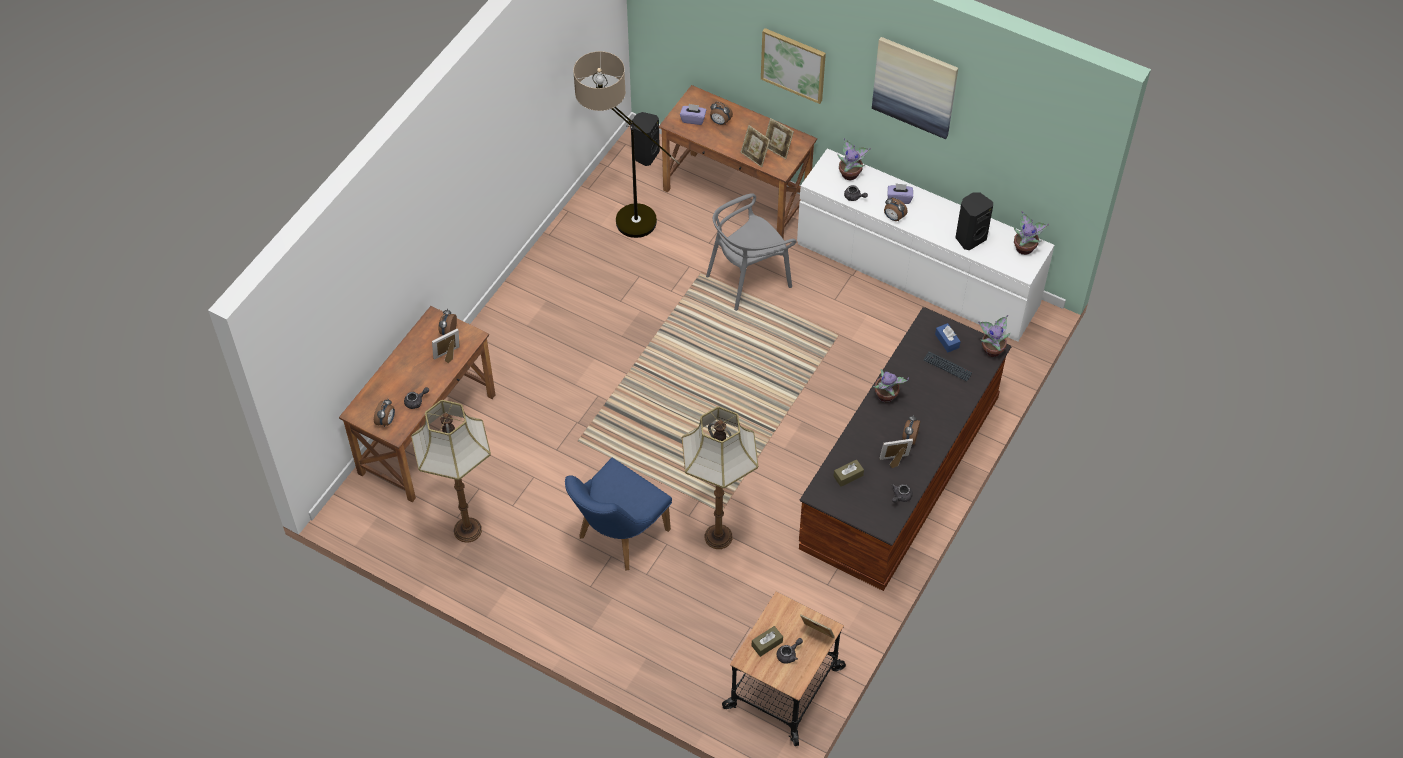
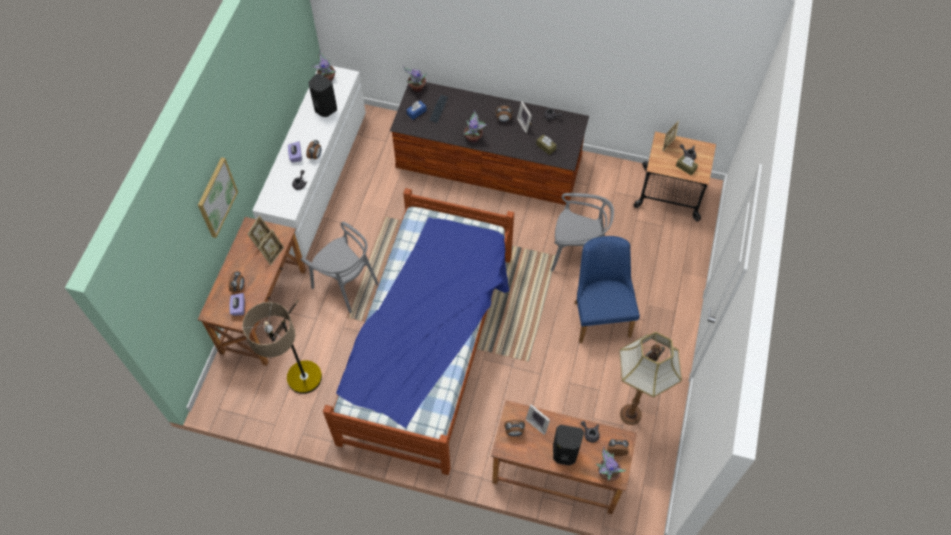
camera: 105 degrees left, 5 degrees up
(617, 538) = (600, 313): blue chair -> blue chair turned 120 degrees counterclockwise
(634, 345) = (429, 346): none -> bed
(645, 155) = (229, 390): black speaker -> black speaker (565, 454)
(718, 538) = (577, 253): floor lamp -> grey chair
(850, 173) = (276, 190): potted plant -> potted plant (607, 472)
(915, 86) = (252, 91): picture -> none

